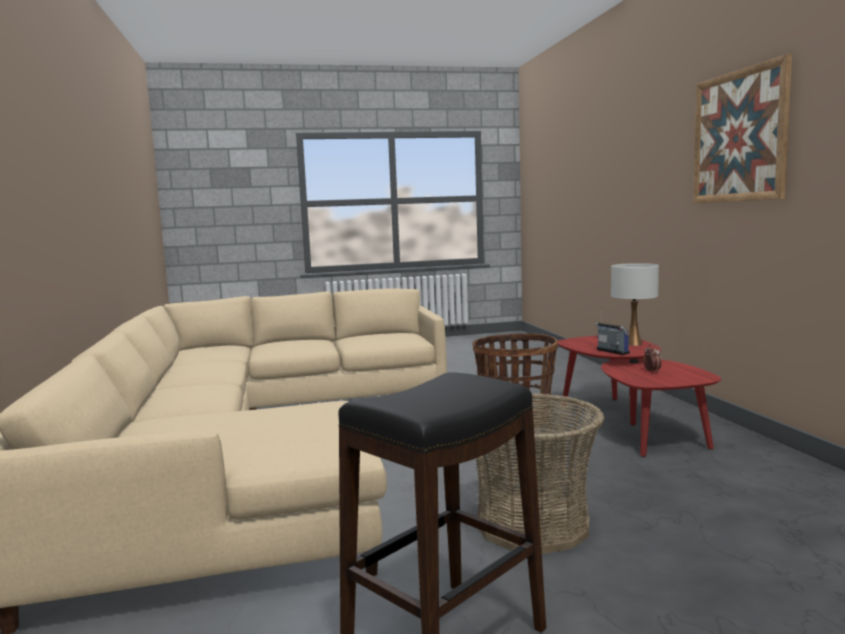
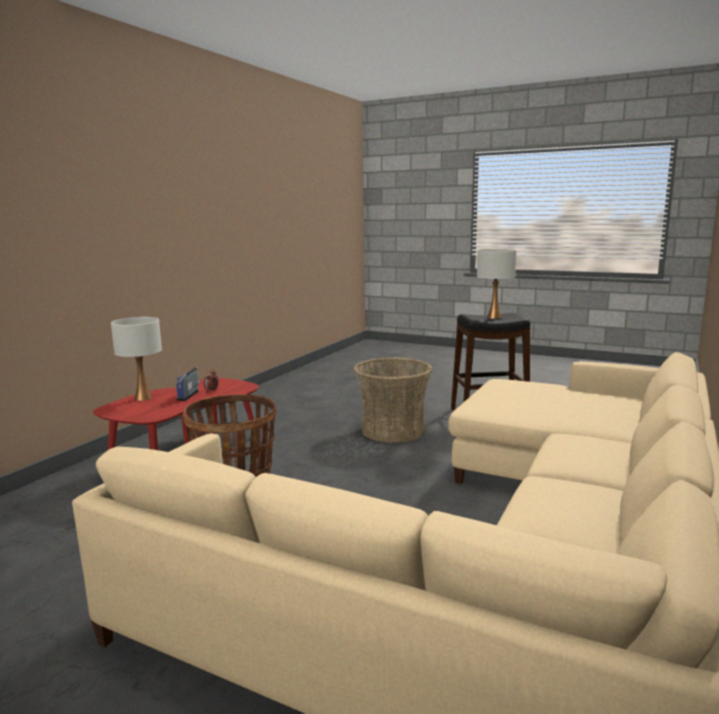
camera: 140 degrees left, 5 degrees up
(428, 390) = (494, 317): none -> white table lamp
(739, 136) = (114, 200): picture -> none

